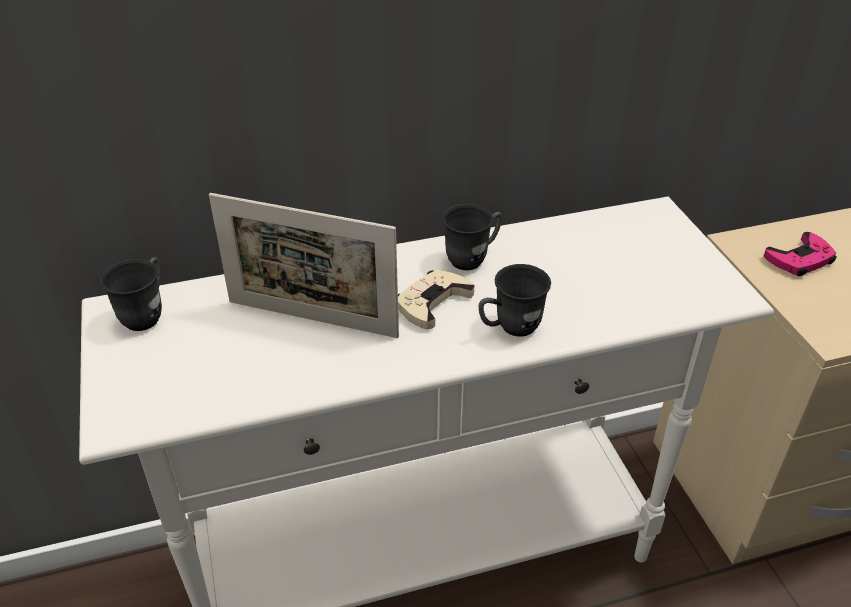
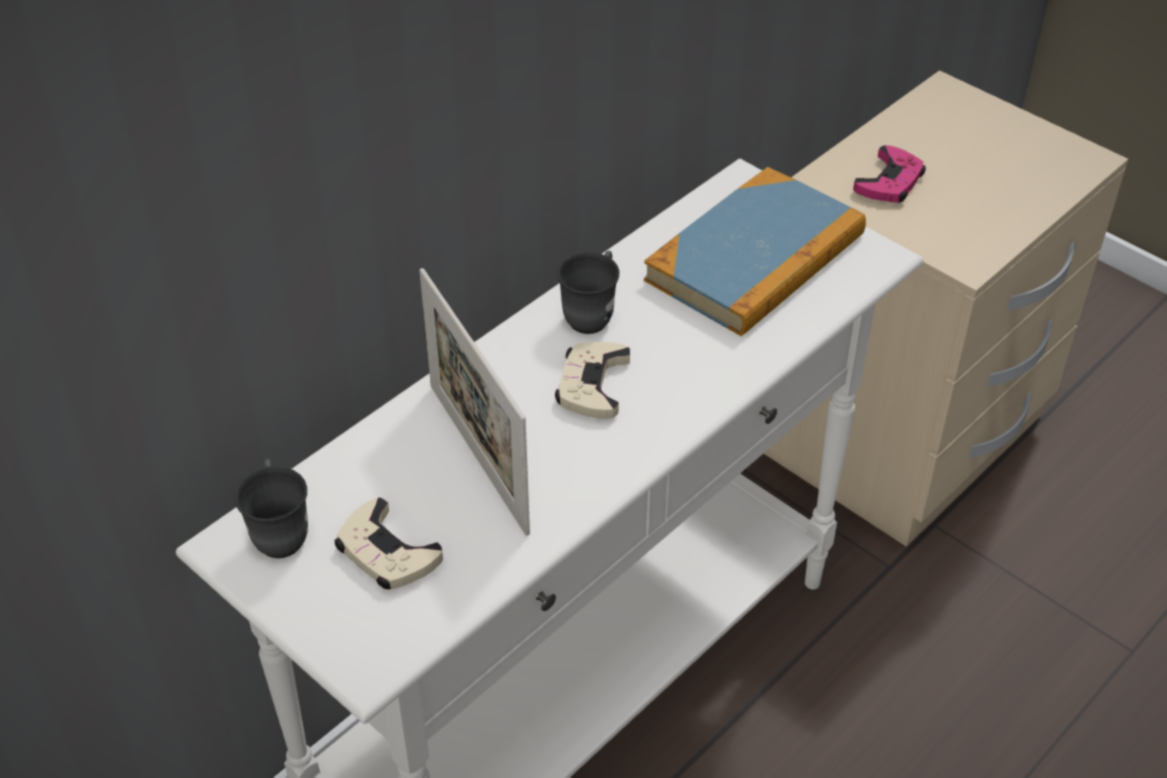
camera: 30 degrees left, 5 degrees up
(196, 355) = (387, 552): none -> beige game controller
(312, 319) = (478, 457): picture frame -> picture frame turned 75 degrees clockwise
(509, 328) = (693, 381): grey mug -> none
(627, 263) = (755, 258): none -> book

